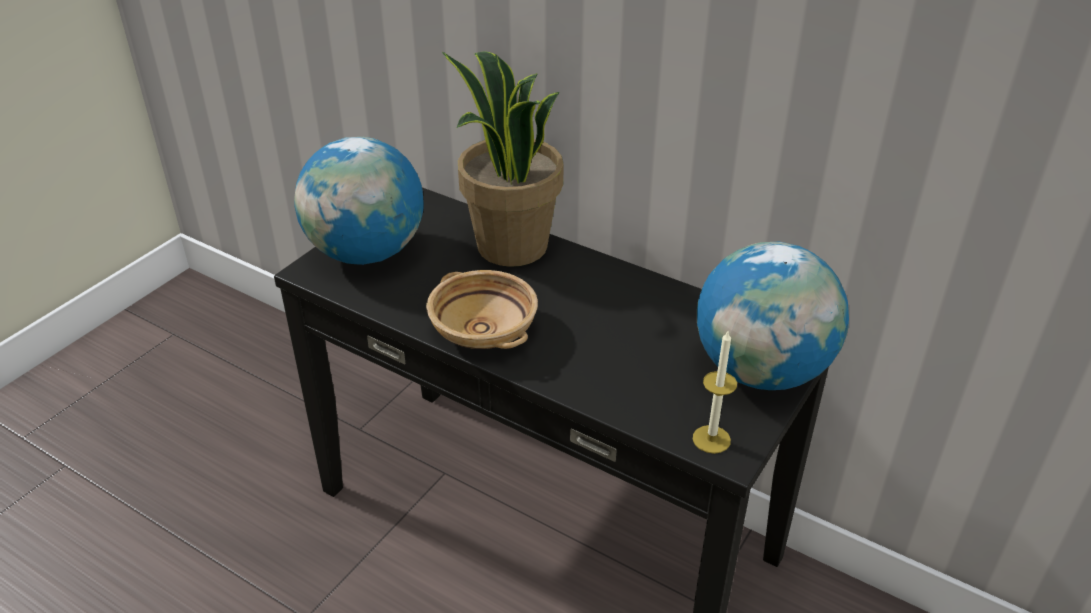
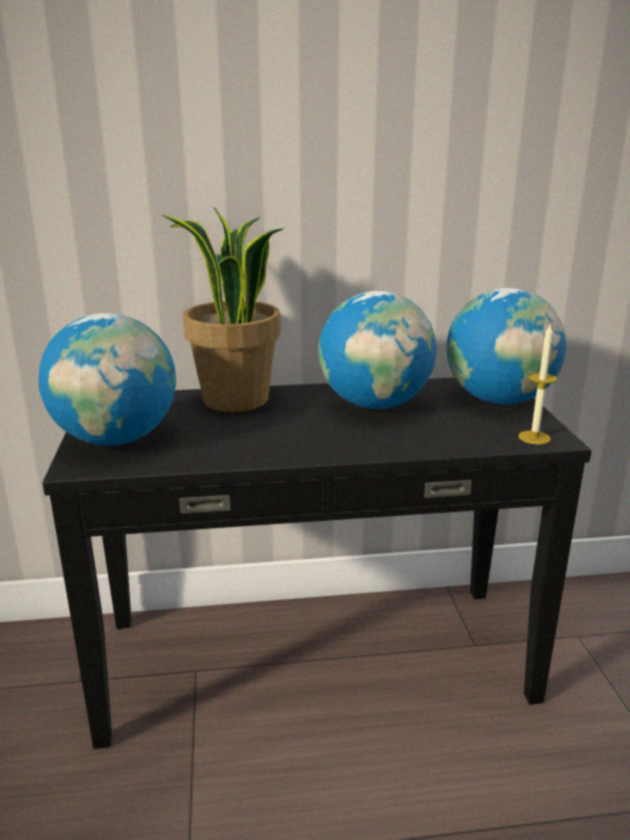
camera: 40 degrees left, 15 degrees down
(484, 330) = (295, 445): beige bowl -> none
(624, 314) = (375, 404): none -> globe

